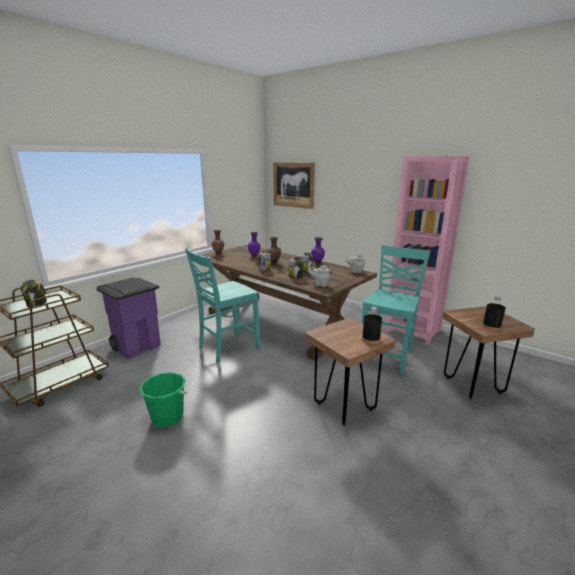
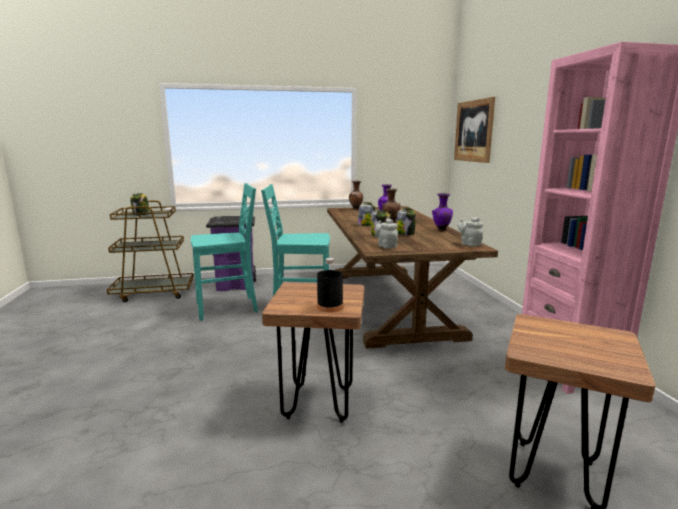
camera: 40 degrees right, 5 degrees down
(167, 417) = (172, 340): green bucket -> none
(387, 356) = (468, 380): turquoise chair -> turquoise chair (228, 308)
(491, 327) = (554, 353): black bottle -> none

